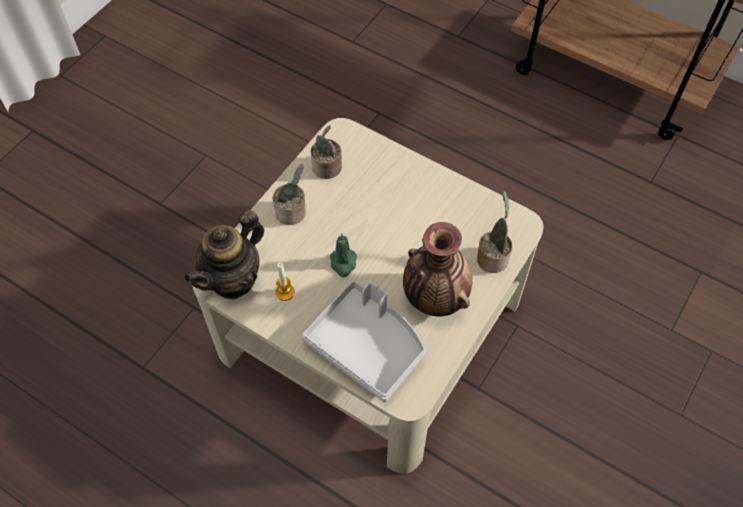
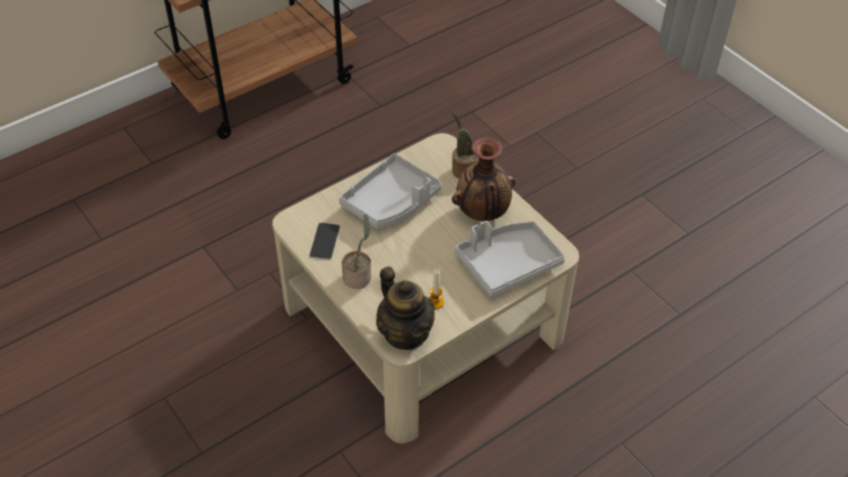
camera: 70 degrees left, 10 degrees down
(327, 169) = (325, 241): potted plant -> phone
(343, 263) = (425, 257): green candle -> none
(408, 206) = (391, 202): none -> grey tray

